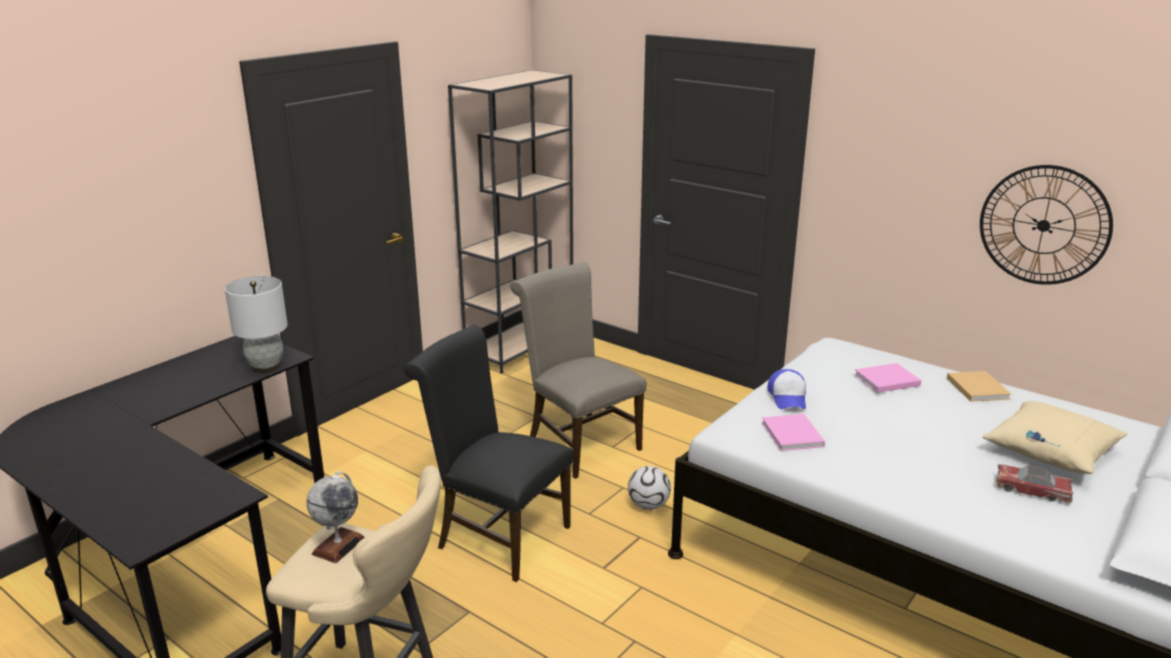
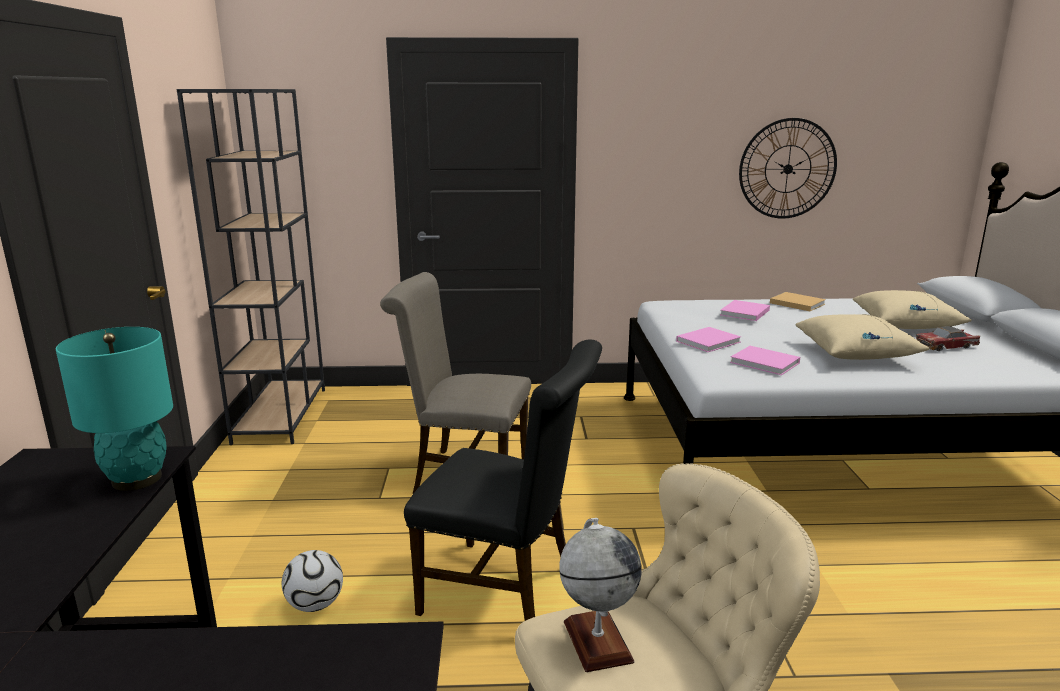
camera: 40 degrees left, 5 degrees down
(266, 367) = (136, 479): white table lamp -> turquoise table lamp
(497, 535) = (508, 591): black chair -> black chair turned 150 degrees counterclockwise
(648, 505) = (600, 499): football -> football (315, 604)
(788, 397) = (709, 341): cap -> pink book
(904, 459) = (855, 353): none -> beige pillow

